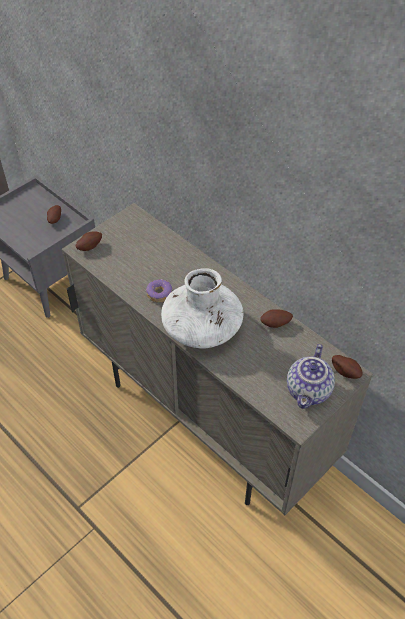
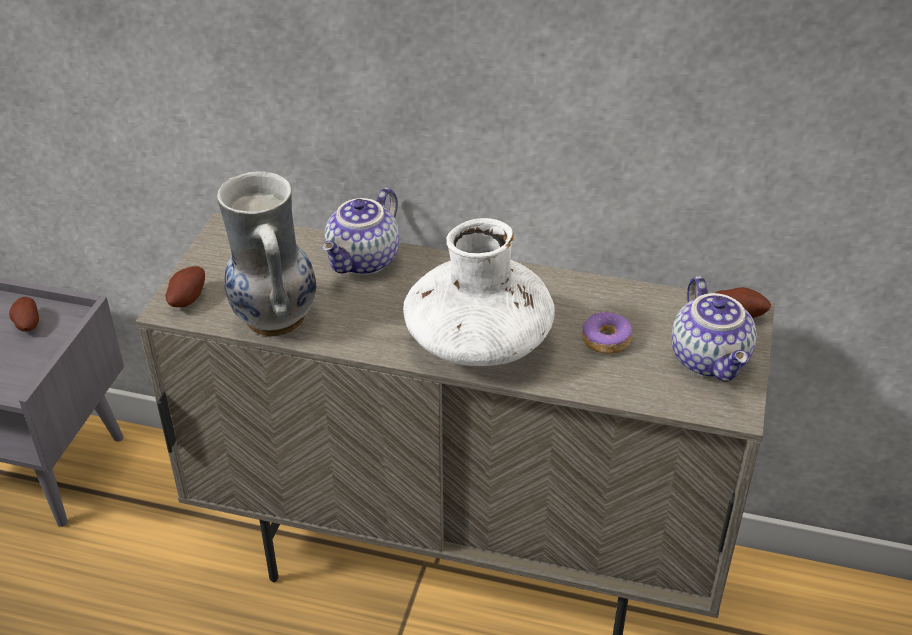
camera: 30 degrees left, 10 degrees down
(118, 273) = (273, 319): none -> vase
(159, 294) = (367, 322): donut -> donut (605, 340)
(182, 259) = (364, 261): none -> teapot
(275, 324) = (586, 294): potato -> none

